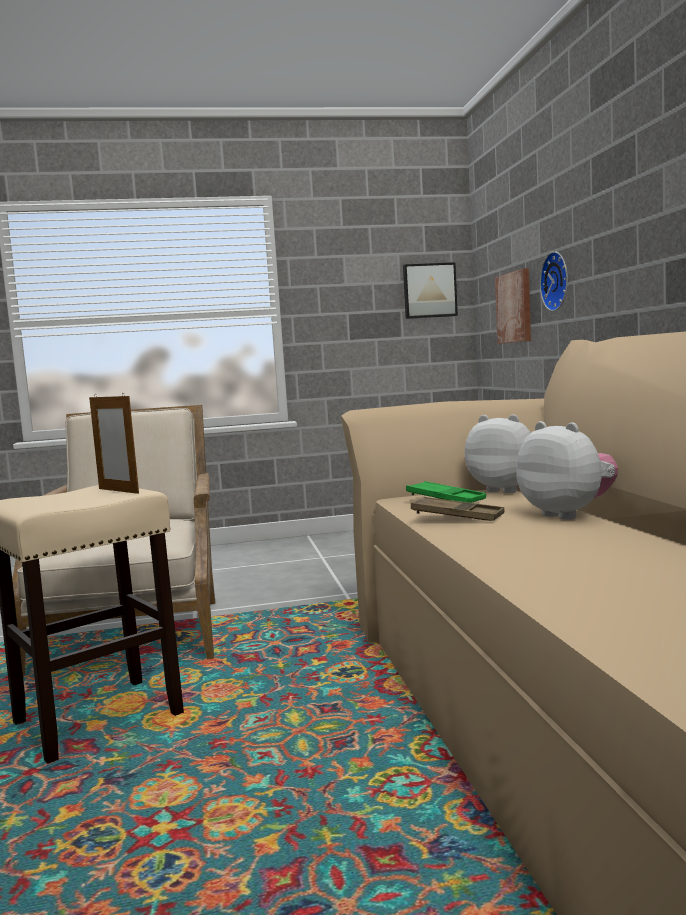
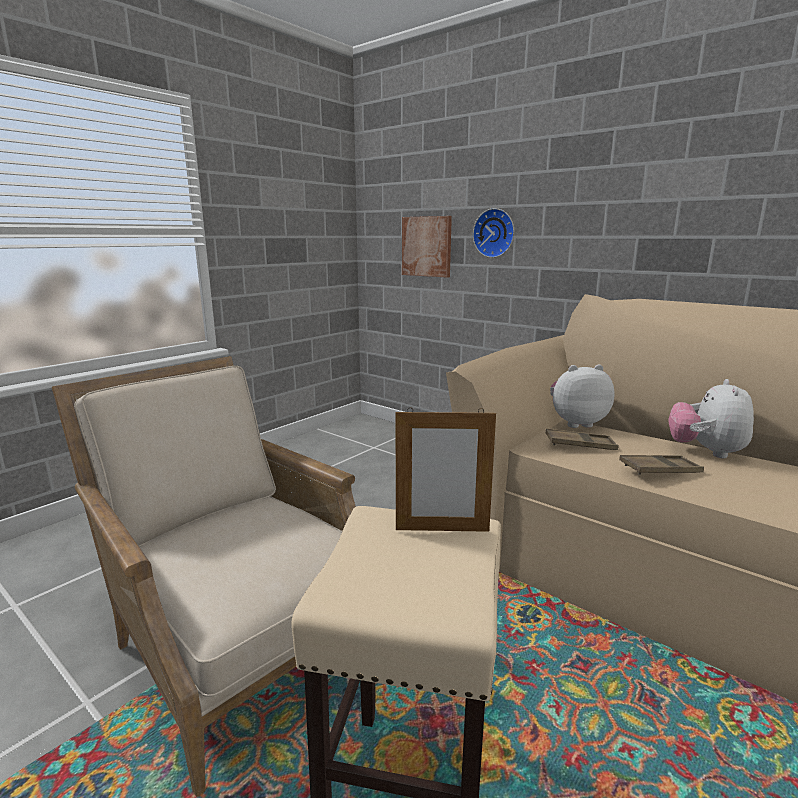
camera: 40 degrees left, 10 degrees up
(429, 290) = (328, 220): picture -> none
(445, 499) = (580, 444): green tray -> brown tray
(568, 514) = (706, 452): plush toy -> plush toy turned 90 degrees counterclockwise

